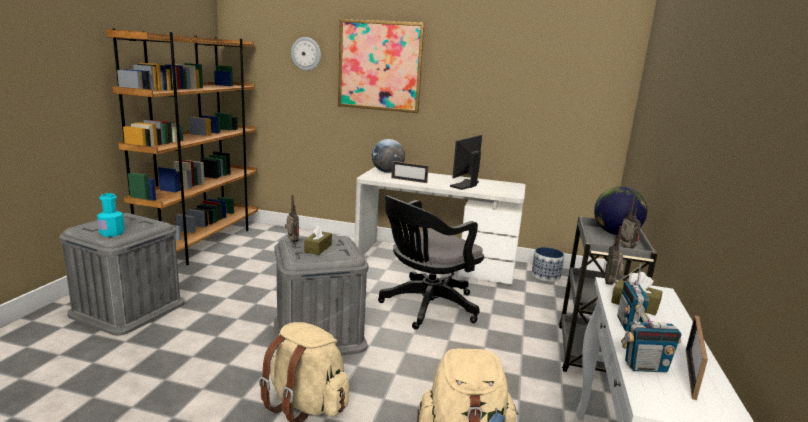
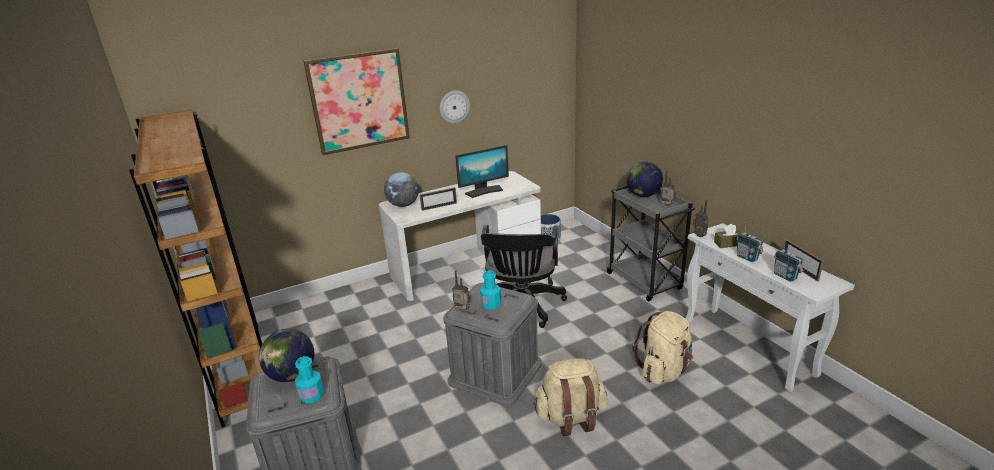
camera: 40 degrees left, 10 degrees up
(132, 221) = (292, 375): none -> globe
(306, 54) = (267, 108): wall clock -> wall clock (454, 106)
(318, 248) = (491, 304): brown tissue box -> turquoise bottle
(466, 185) = (484, 191): monitor -> monitor turned 105 degrees counterclockwise
(645, 366) = (785, 276): radio -> radio turned 105 degrees clockwise

